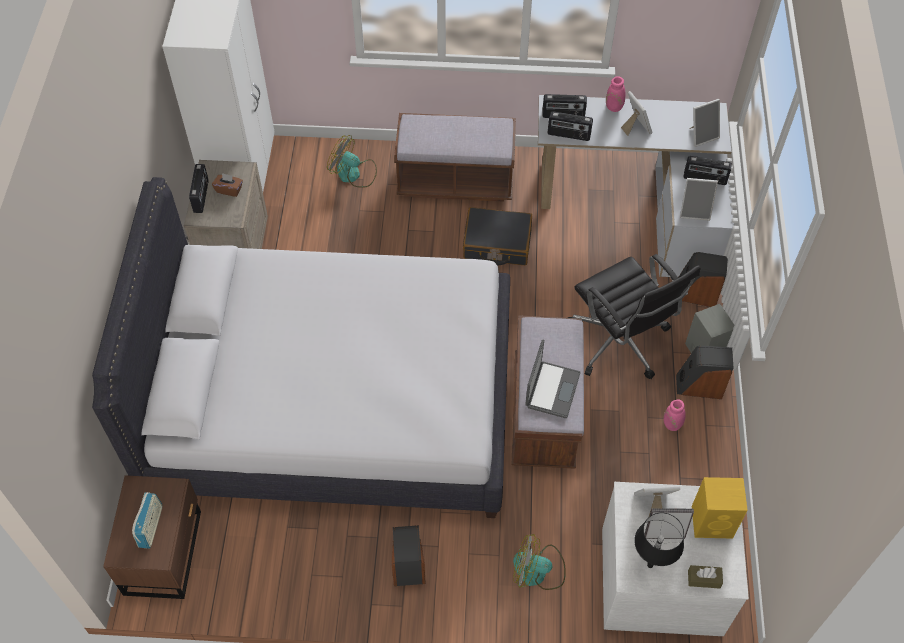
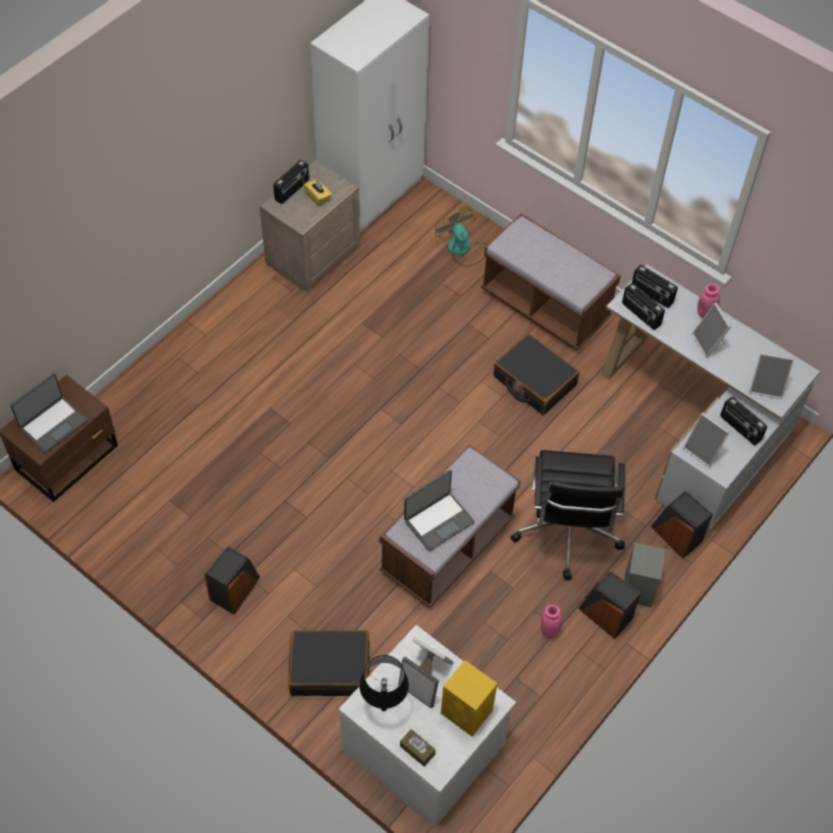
camera: 35 degrees right, 0 degrees up
(151, 526) = (53, 424): radio -> laptop
(229, 190) = (318, 197): brown tissue box -> yellow tissue box
(334, 402) = (285, 427): white bed -> none
(538, 571) = (329, 668): fan -> black suitcase
(635, 127) = (709, 343): picture frame -> picture frame turned 150 degrees clockwise

